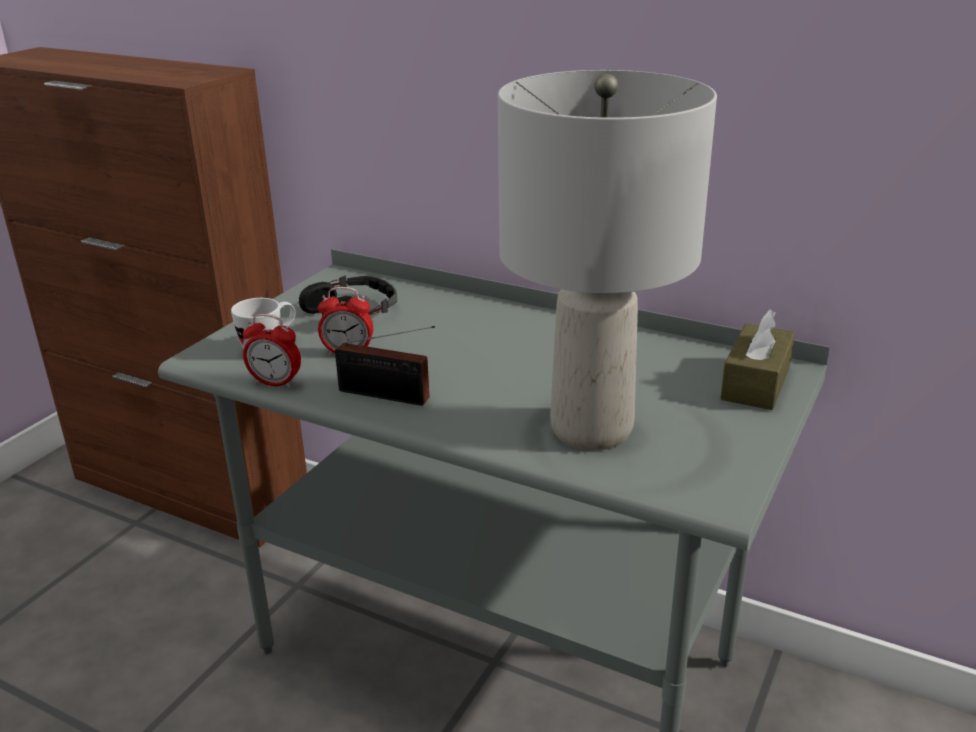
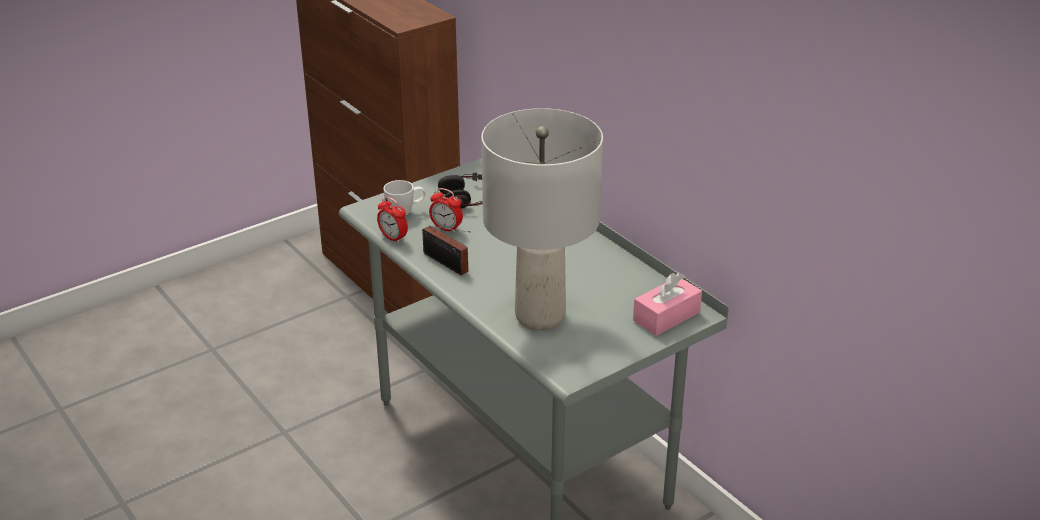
camera: 25 degrees right, 5 degrees up
(755, 383) = (666, 316): brown tissue box -> pink tissue box

